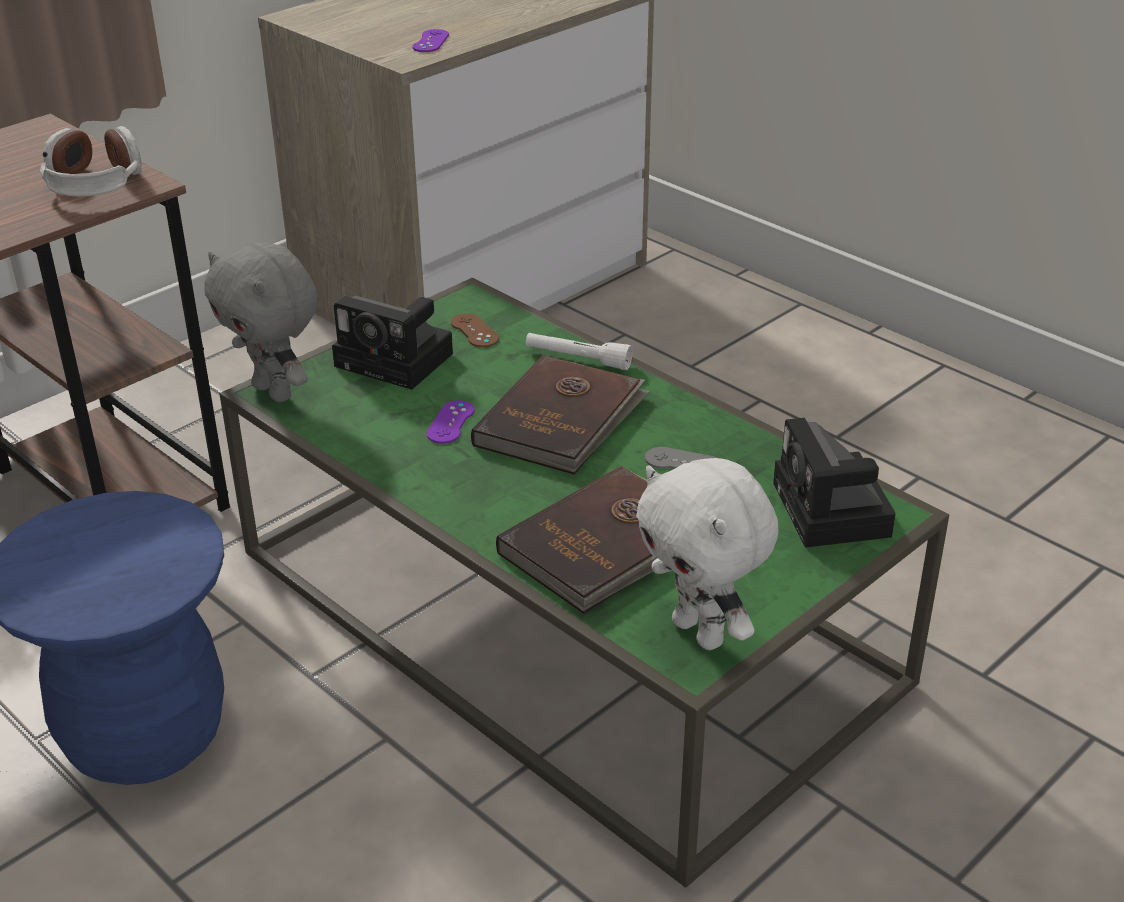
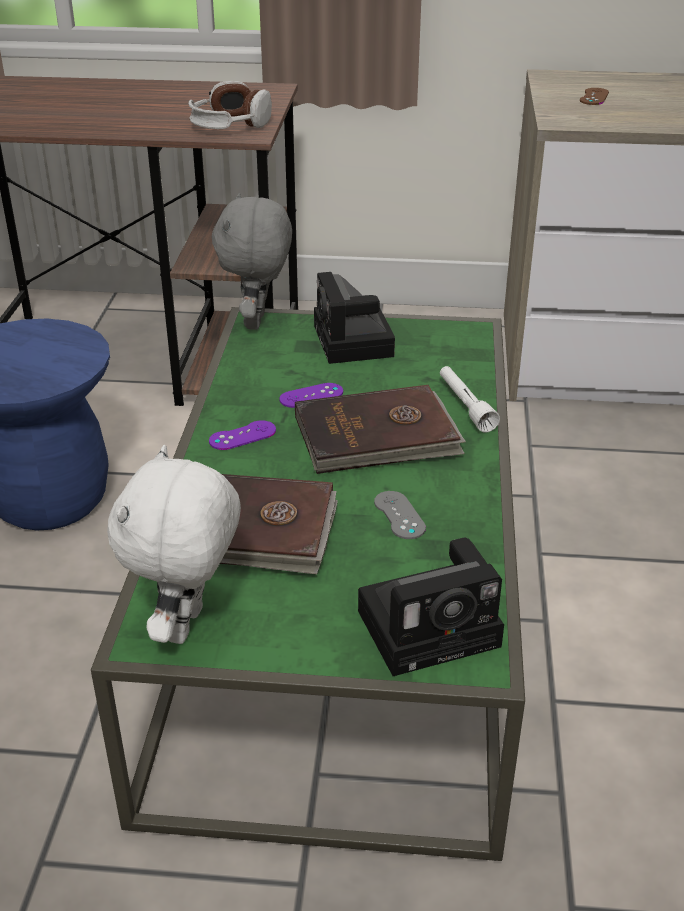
camera: 50 degrees right, 0 degrees up
(430, 41) = (606, 117): purple game controller -> purple game controller (242, 436)
(474, 331) = (434, 351): brown game controller -> brown game controller (594, 97)
(834, 513) = (433, 626): camera -> camera turned 150 degrees counterclockwise

